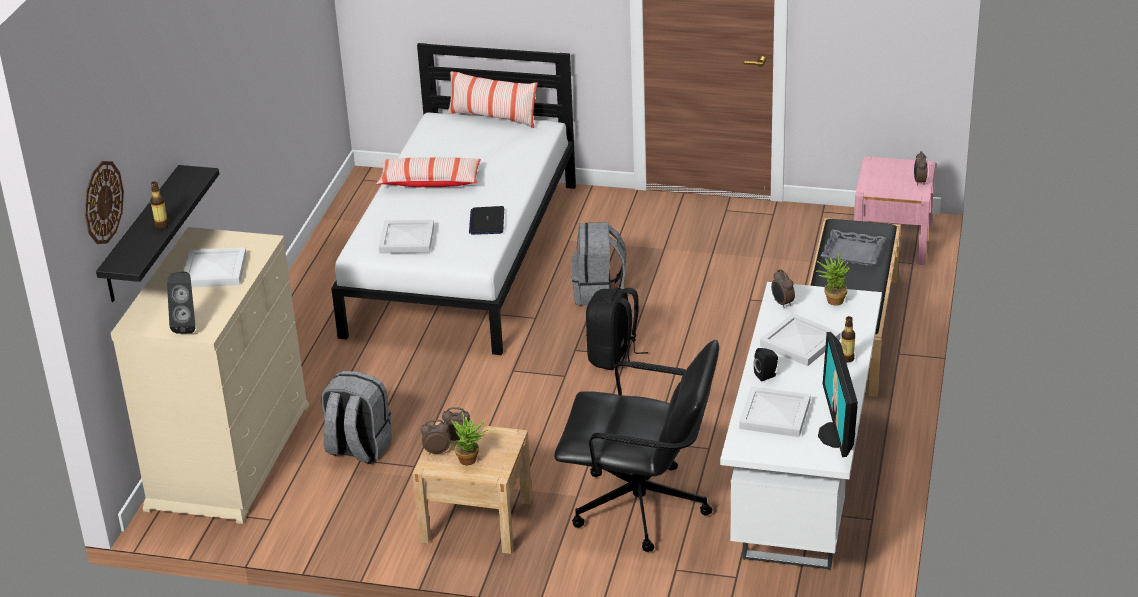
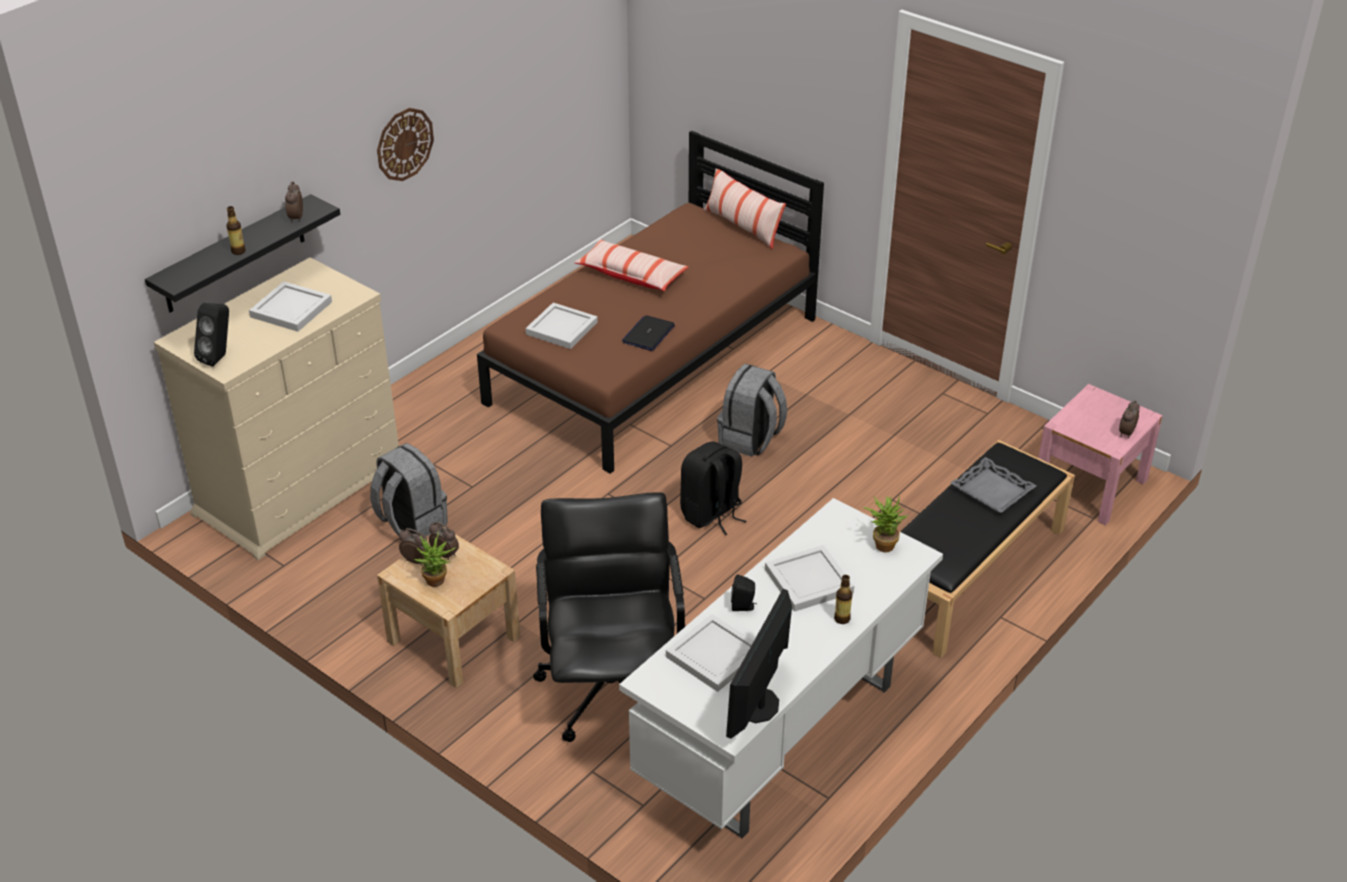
camera: 25 degrees right, 5 degrees up
(102, 202) = (166, 213): wall clock -> wall clock (404, 144)
(464, 258) = (654, 360): white bed -> brown bed
(642, 508) = (612, 689): black office chair -> black office chair turned 135 degrees counterclockwise
(782, 303) = (827, 529): alarm clock -> alarm clock (296, 218)

